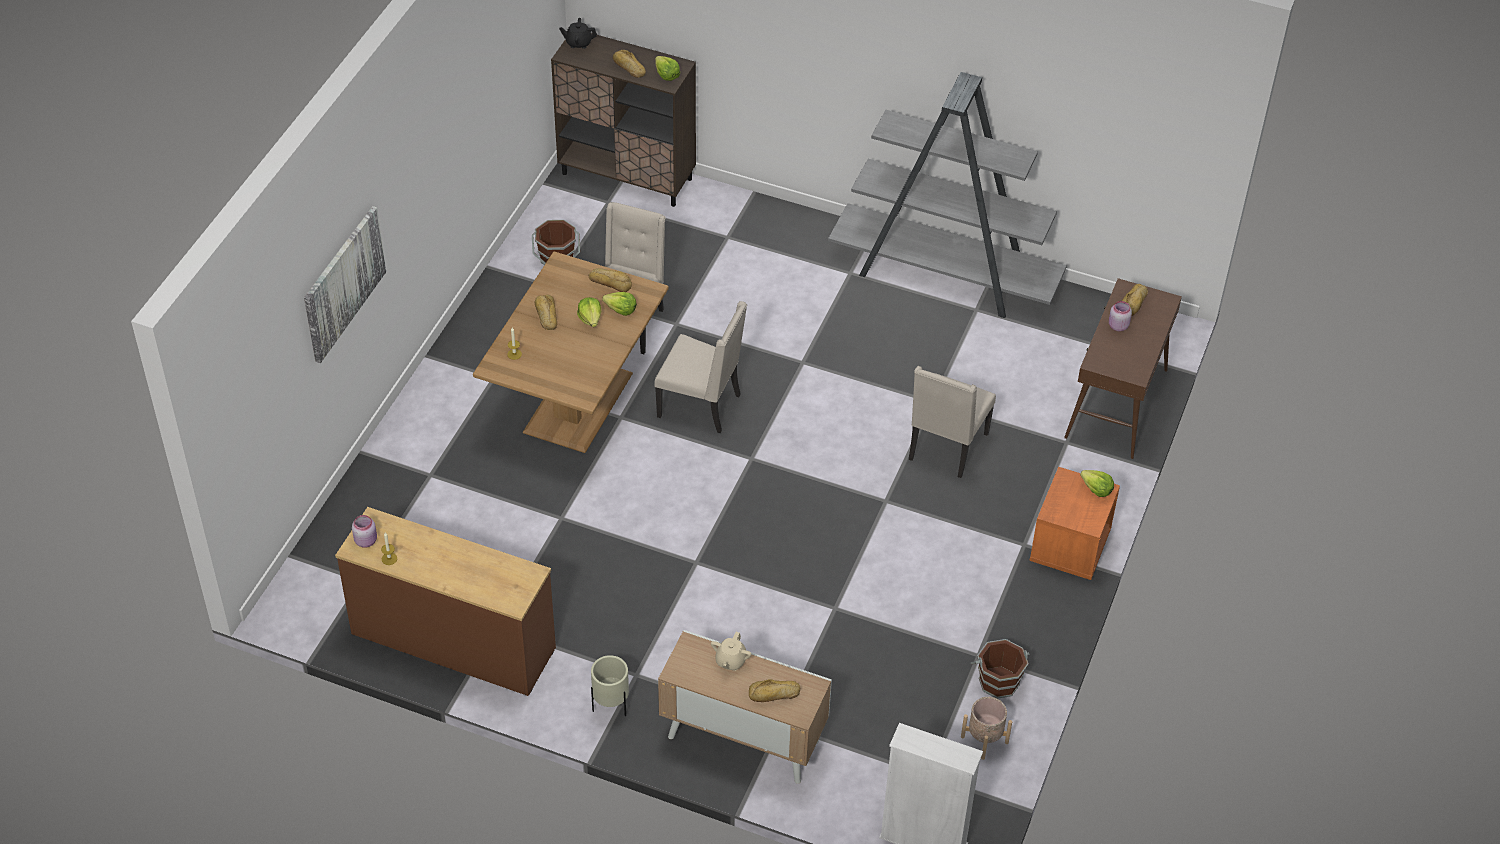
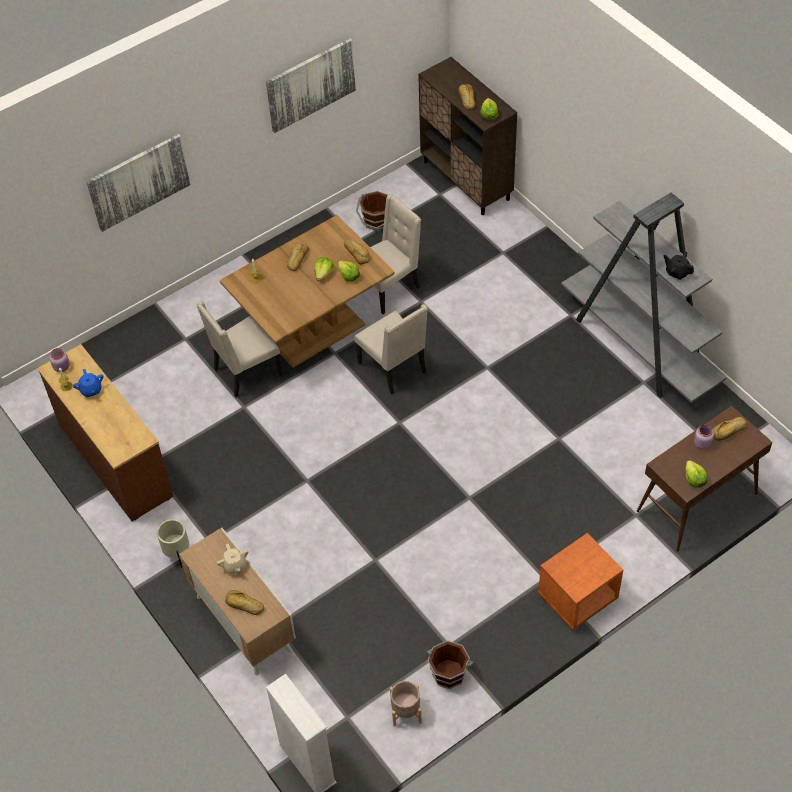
camera: 35 degrees right, 5 degrees up
(424, 550) = (91, 390): none -> blue teapot
(468, 103) = (310, 84): none -> picture
(578, 43) = (446, 68): black teapot -> black teapot (677, 272)
(730, 661) = (234, 566): beige teapot -> beige teapot turned 75 degrees counterclockwise
(946, 448) = (543, 478): beige chair -> beige chair (246, 372)
(1096, 489) = (602, 564): lettuce -> lettuce (694, 479)

